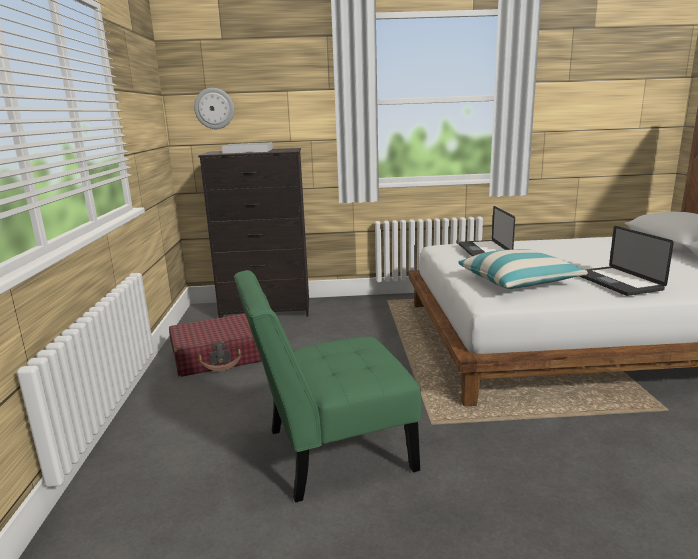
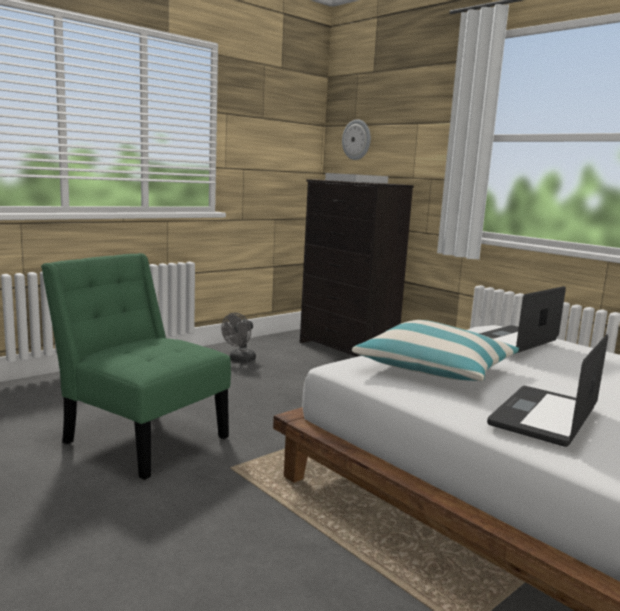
camera: 50 degrees right, 5 degrees down
(217, 357) = (240, 360): red suitcase -> grey fan

